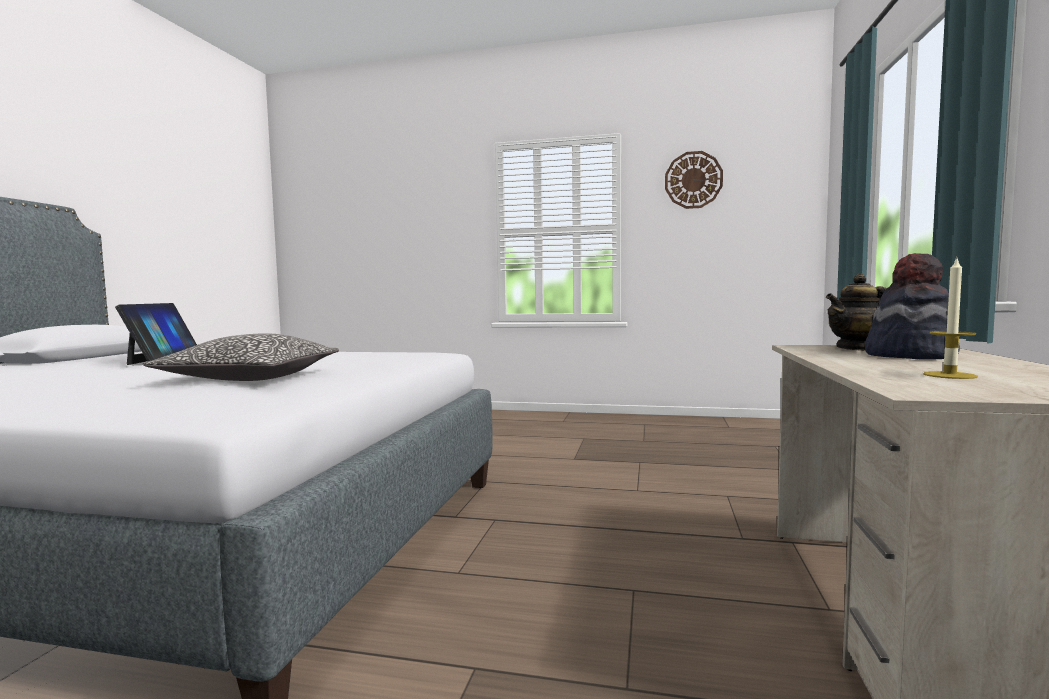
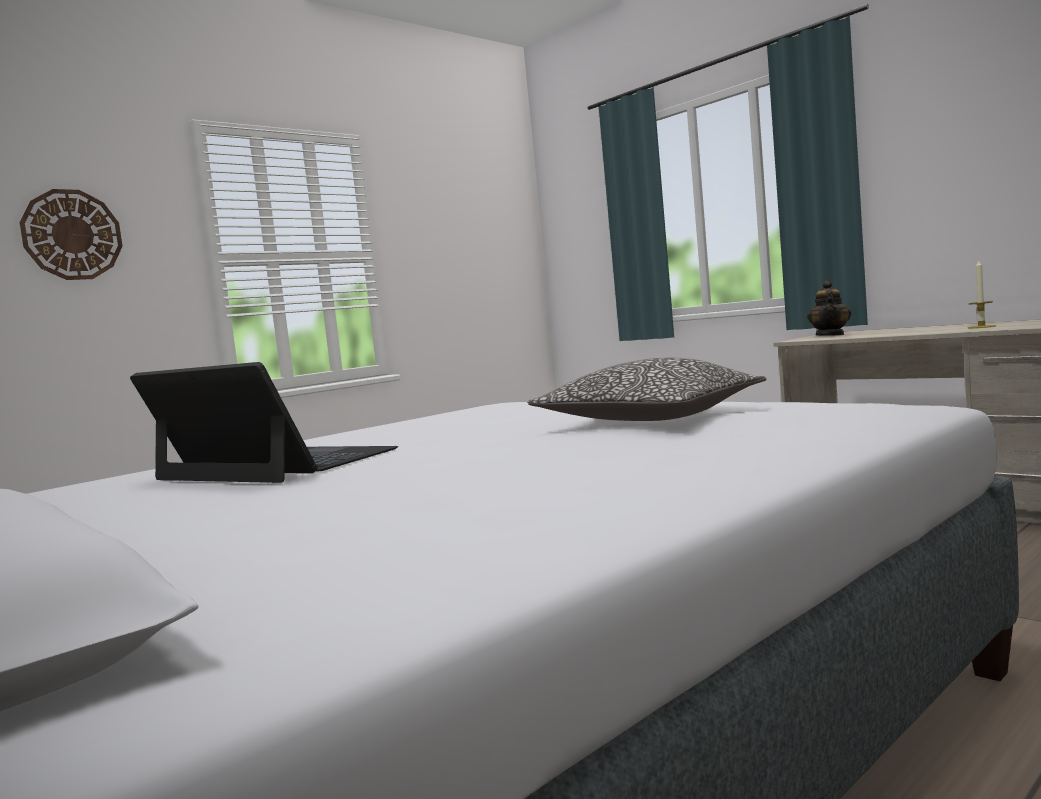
camera: 55 degrees left, 0 degrees up
(693, 180) = (438, 202): wall clock -> wall clock (72, 235)
(909, 355) = (883, 331): hat -> none

